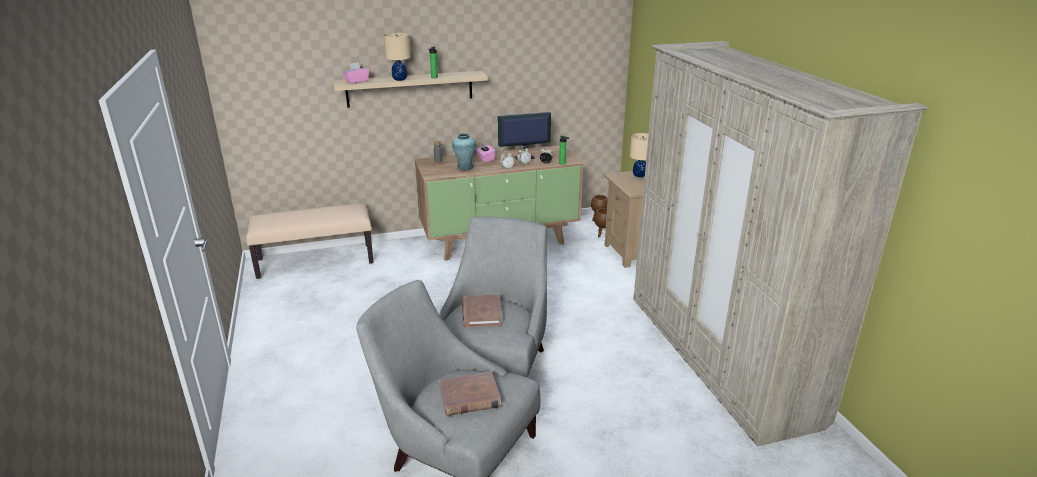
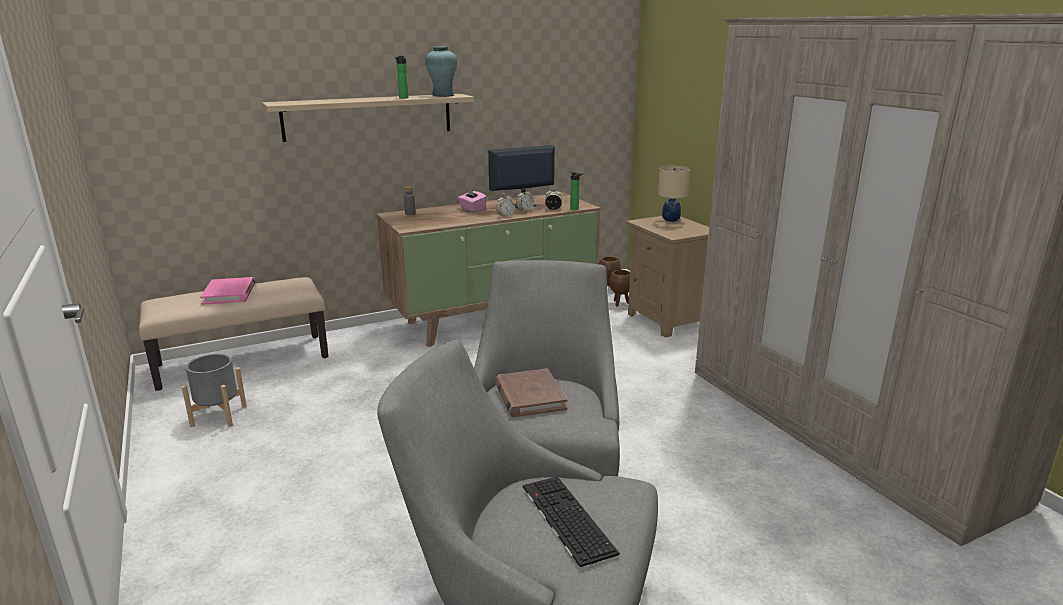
camera: 10 degrees left, 5 degrees down
(294, 301) = (219, 416): none -> grey planter
(307, 214) = (229, 294): none -> pink book
(356, 81) = (297, 102): pink tissue box -> none
(399, 80) = (357, 100): beige table lamp -> none
(465, 167) = (450, 218): turquoise vase -> turquoise vase (443, 95)
(470, 397) = (565, 519): brown book -> keyboard

